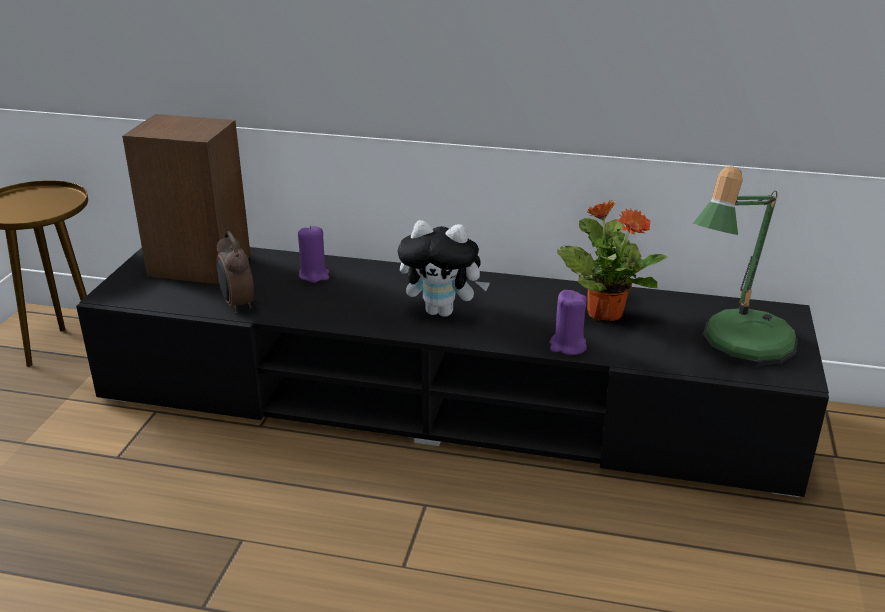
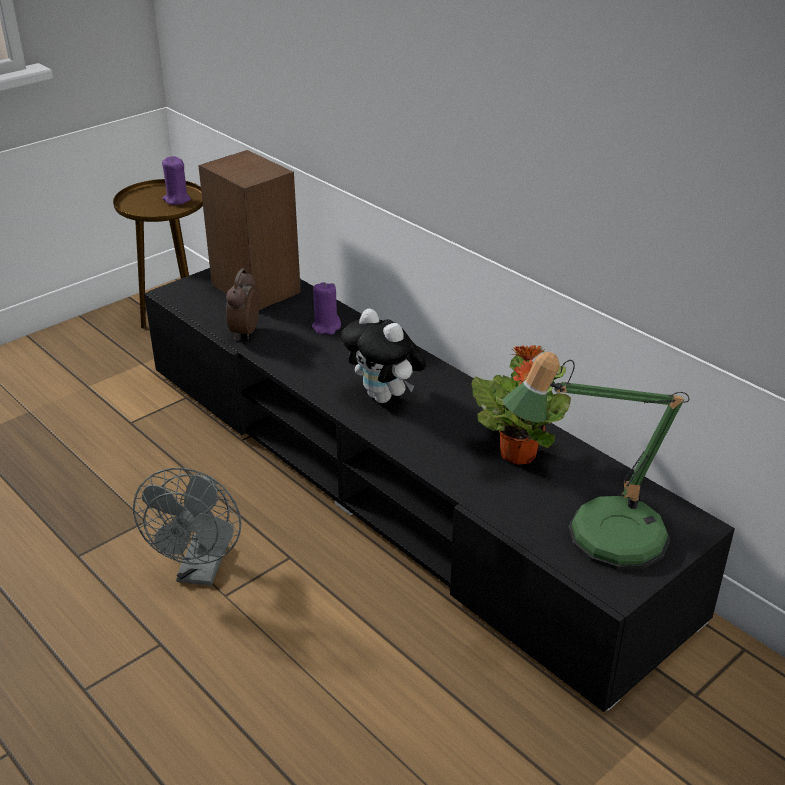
camera: 35 degrees right, 5 degrees up
(354, 557) = (201, 571): none -> grey fan
(567, 346) = (445, 470): purple candle -> purple candle (176, 200)

